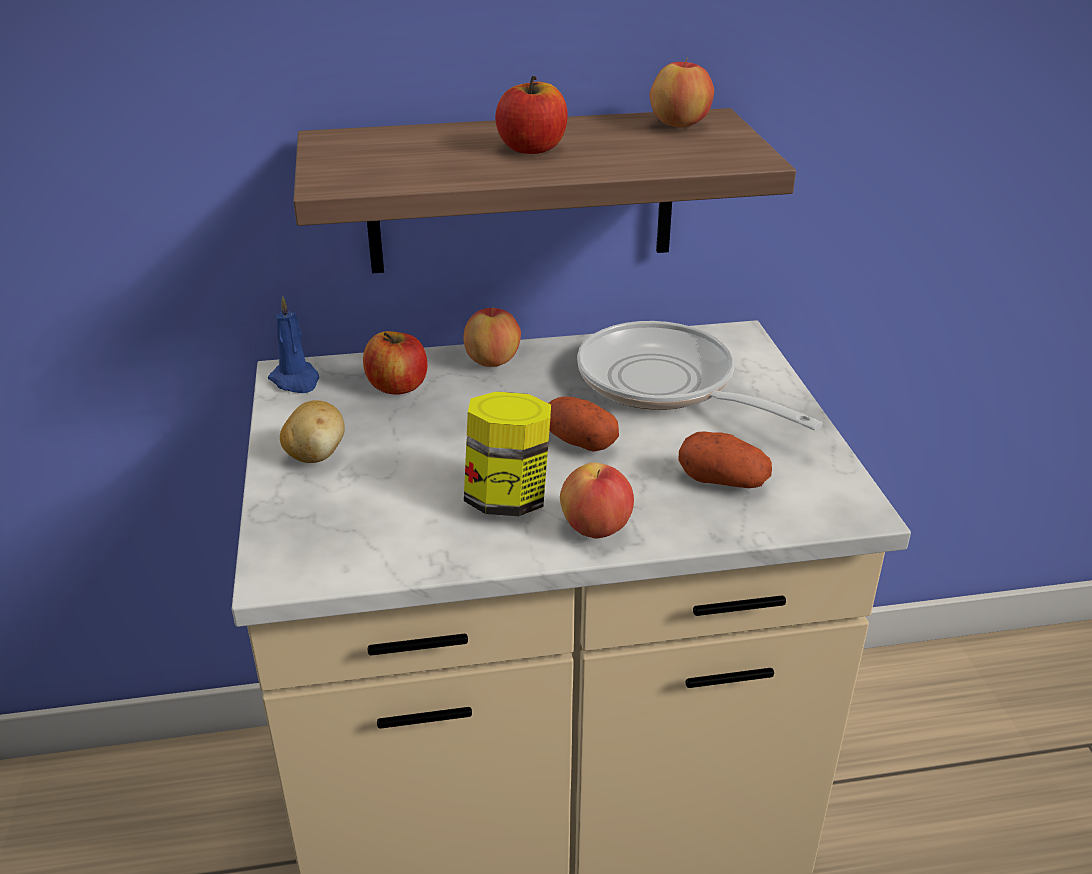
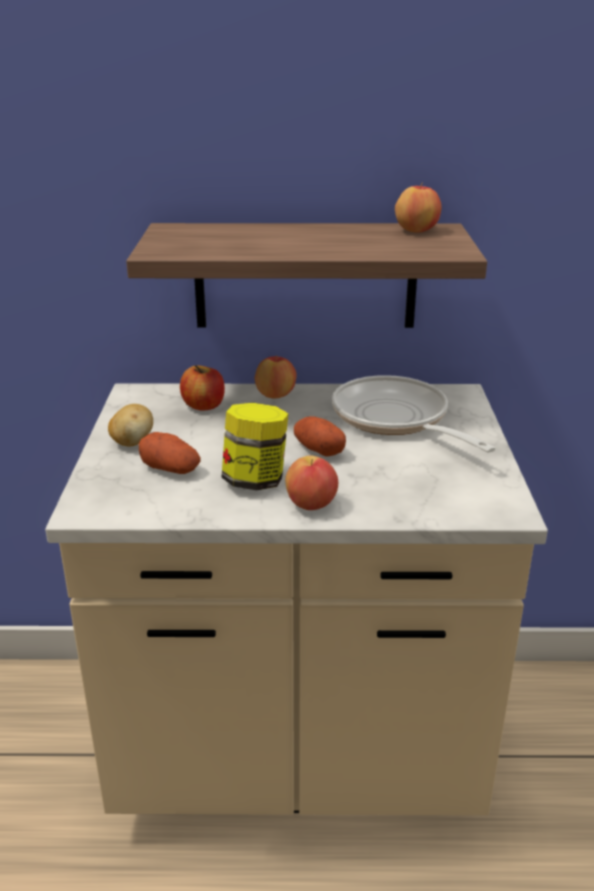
camera: 10 degrees right, 5 degrees down
(296, 381) = (136, 397): blue candle -> none
(532, 148) = (303, 239): apple -> none
(723, 480) = (415, 483): potato -> potato (170, 468)

